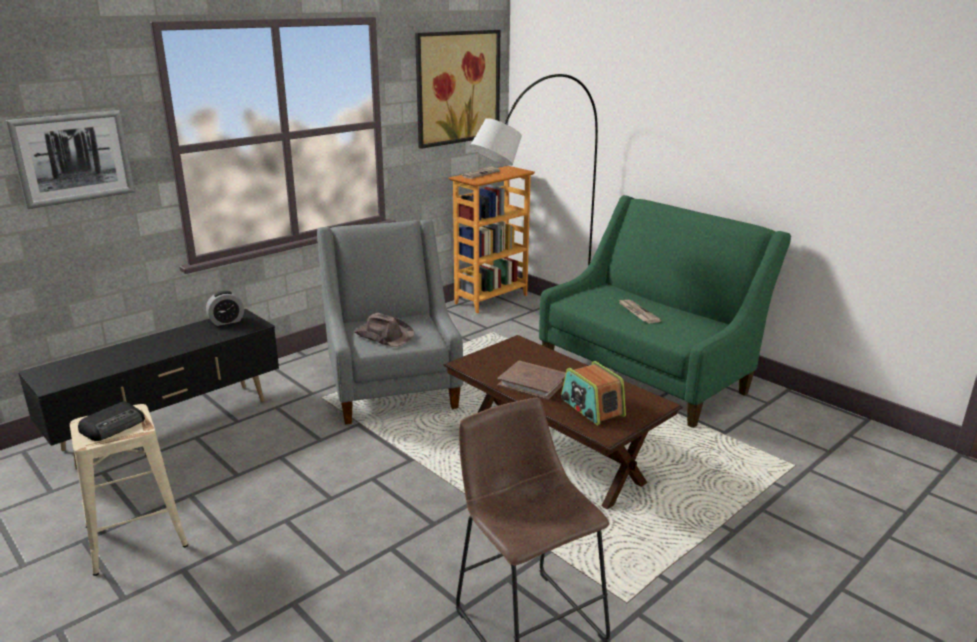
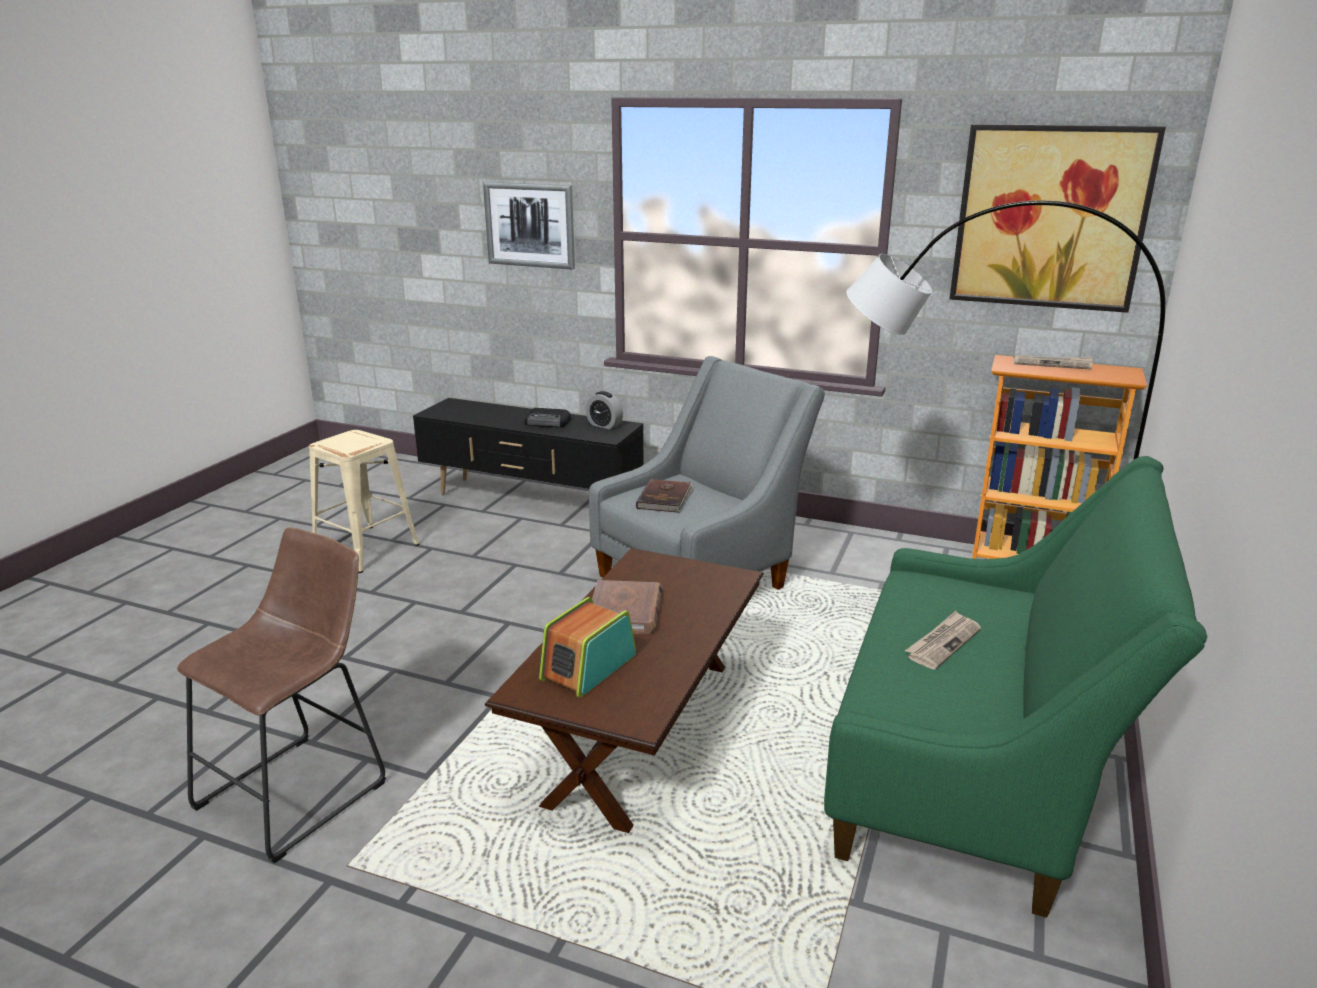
camera: 65 degrees right, 0 degrees up
(114, 426) = (351, 443): radio -> radio (548, 422)
(384, 335) = (665, 498): brown hat -> brown book

